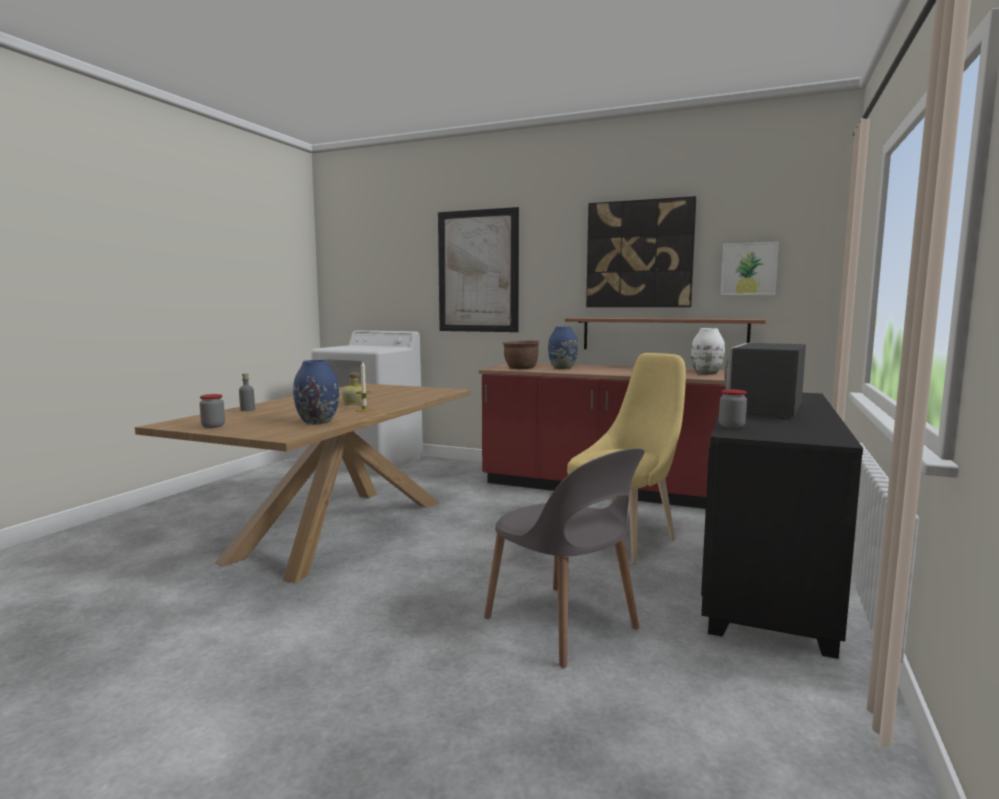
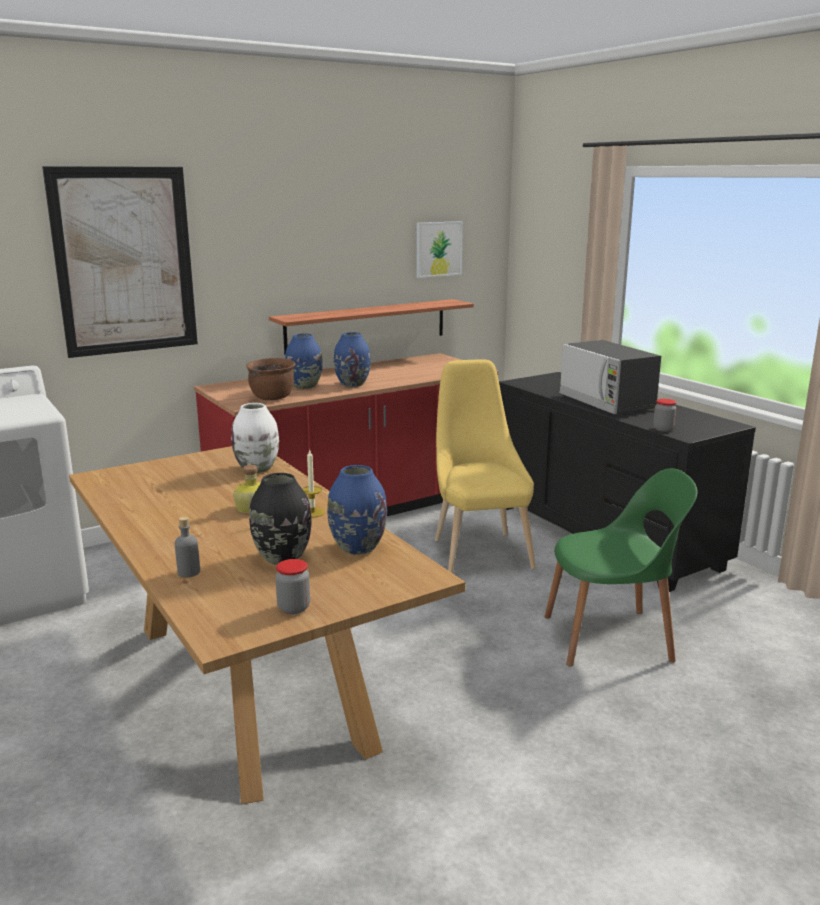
camera: 55 degrees left, 10 degrees up
(285, 416) = (282, 557): none -> black vase
(563, 625) = (611, 638): grey chair -> green chair
(594, 371) = (352, 384): none -> blue vase
(639, 254) = (338, 234): picture -> none
(707, 373) = (441, 365): white vase -> white vase (257, 468)

